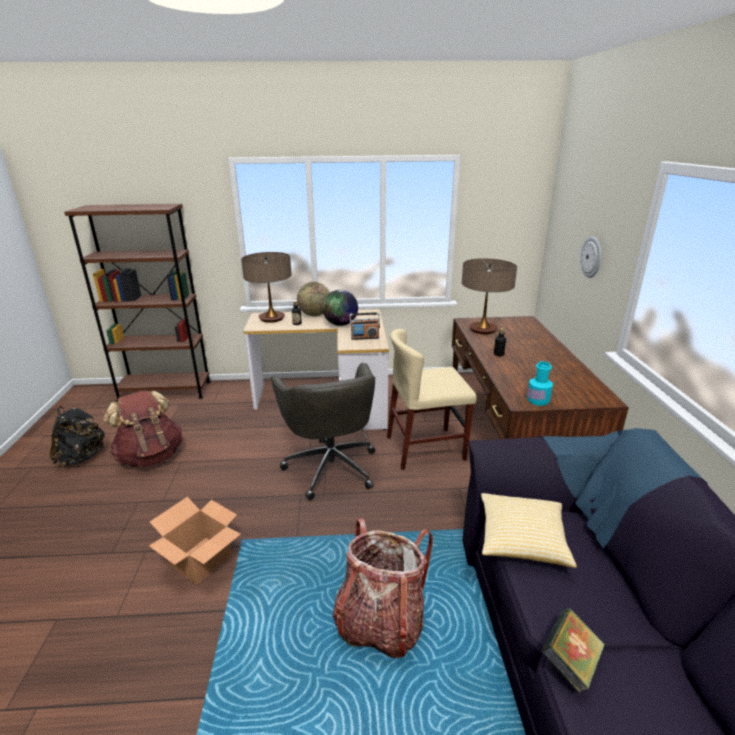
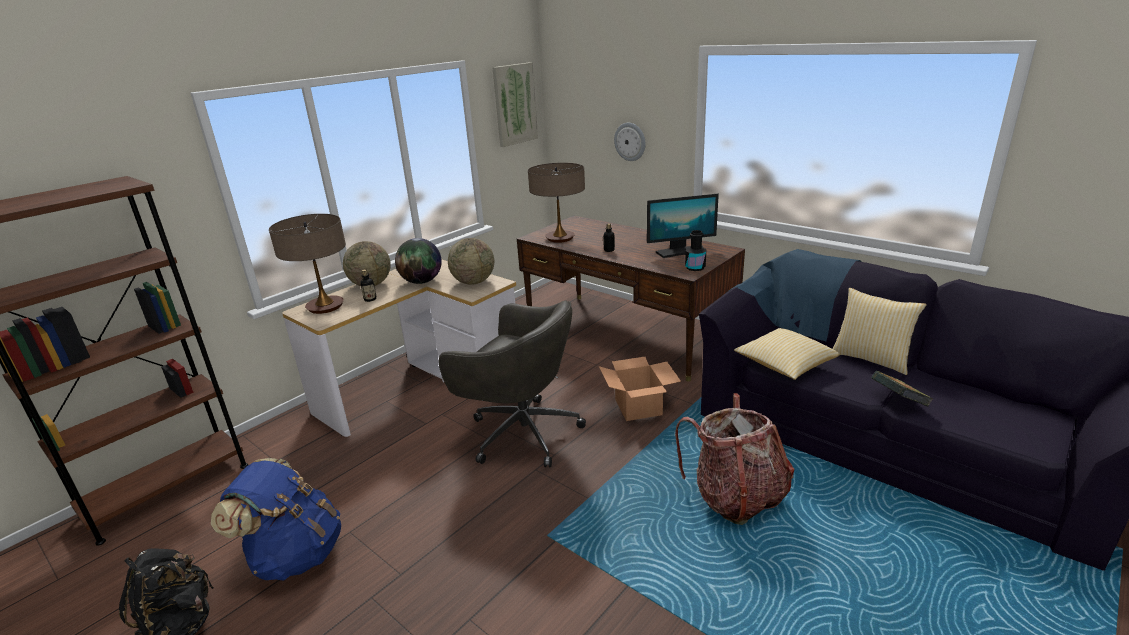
camera: 45 degrees left, 0 degrees up
(151, 456) = (295, 554): brown backpack -> blue backpack
(201, 559) = (538, 577): cardboard box -> cardboard box (637, 406)
(365, 337) = (473, 282): radio -> globe
(425, 448) = (575, 373): beige chair -> none
(512, 200) = (514, 104): none -> picture
(538, 401) = (695, 267): turquoise bottle -> black bottle
(556, 382) = (681, 252): none -> monitor
(636, 602) = (871, 358): none -> pillow

